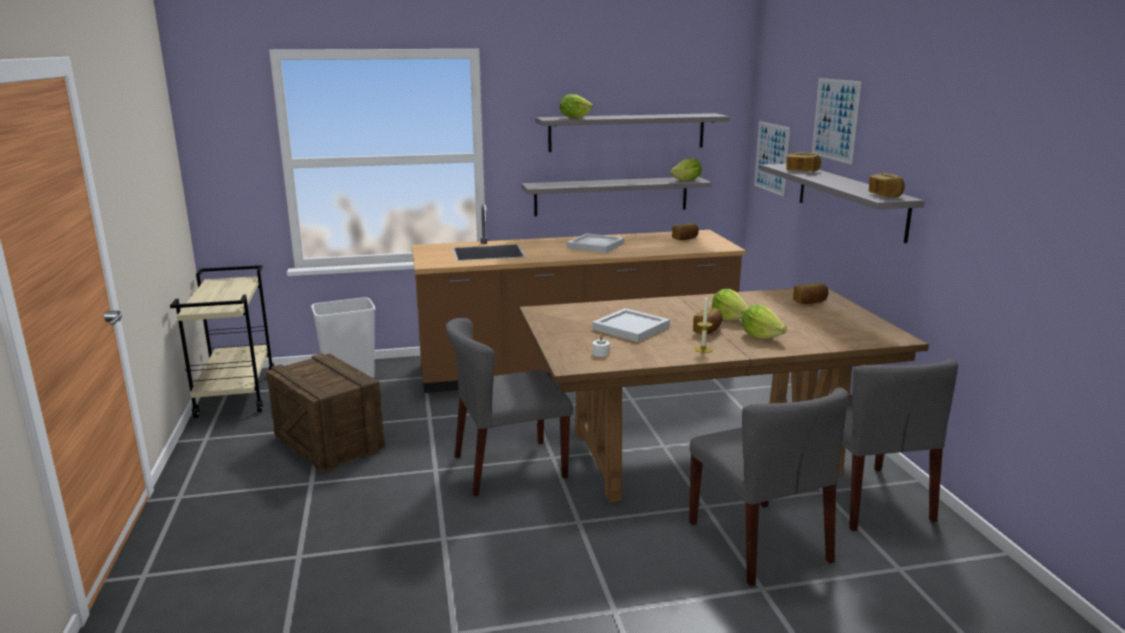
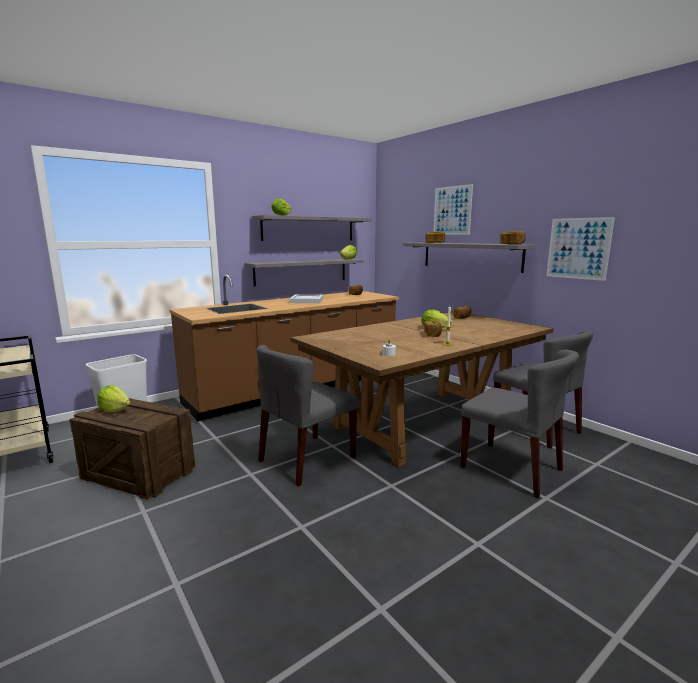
camera: 25 degrees left, 5 degrees down
(629, 328) = (384, 339): white tray -> none
(761, 336) = (467, 334): lettuce -> lettuce (115, 410)
(771, 157) = (396, 243): picture -> picture (578, 248)

